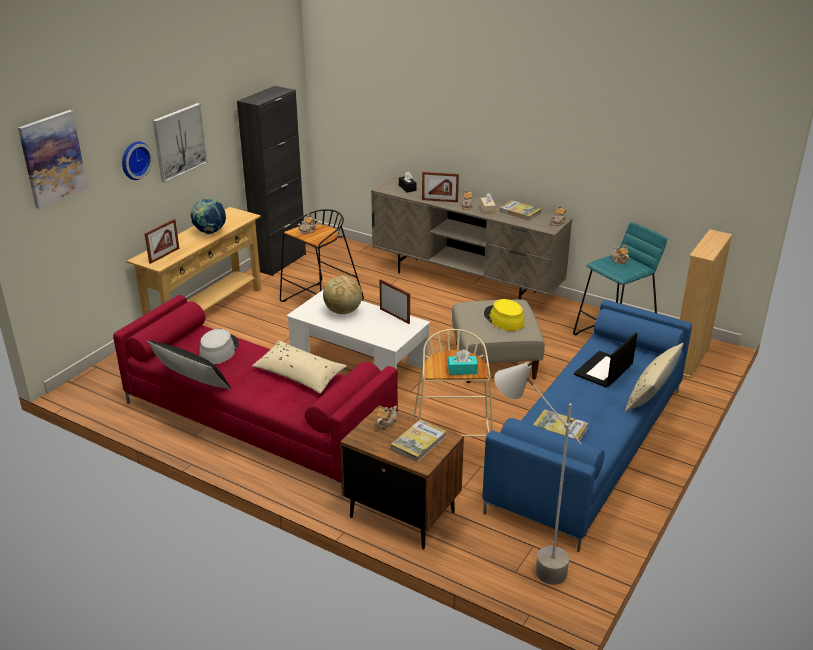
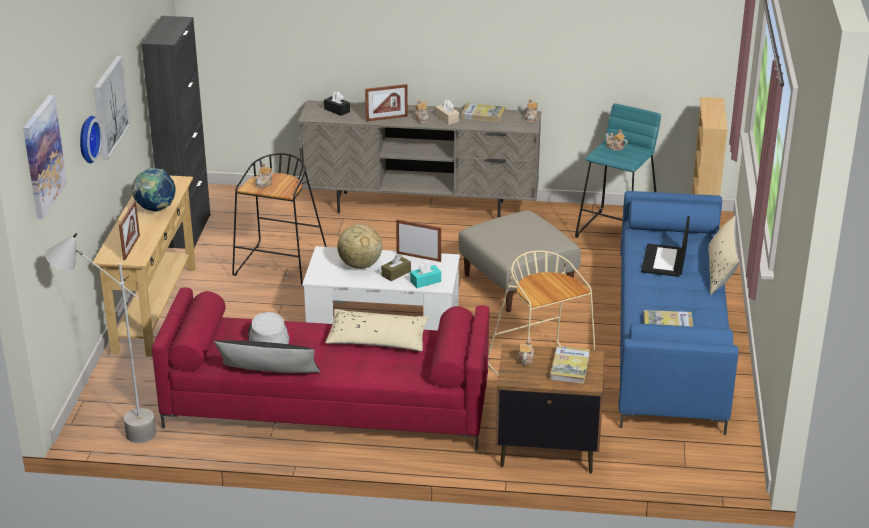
camera: 25 degrees left, 0 degrees up
(364, 325) = (396, 273): none -> brown tissue box
(462, 370) = (560, 290): turquoise tissue box -> turquoise tissue box (425, 281)
(503, 319) = (527, 234): yellow hat -> none
(525, 564) = (689, 458): grey floor lamp -> grey floor lamp (115, 433)

